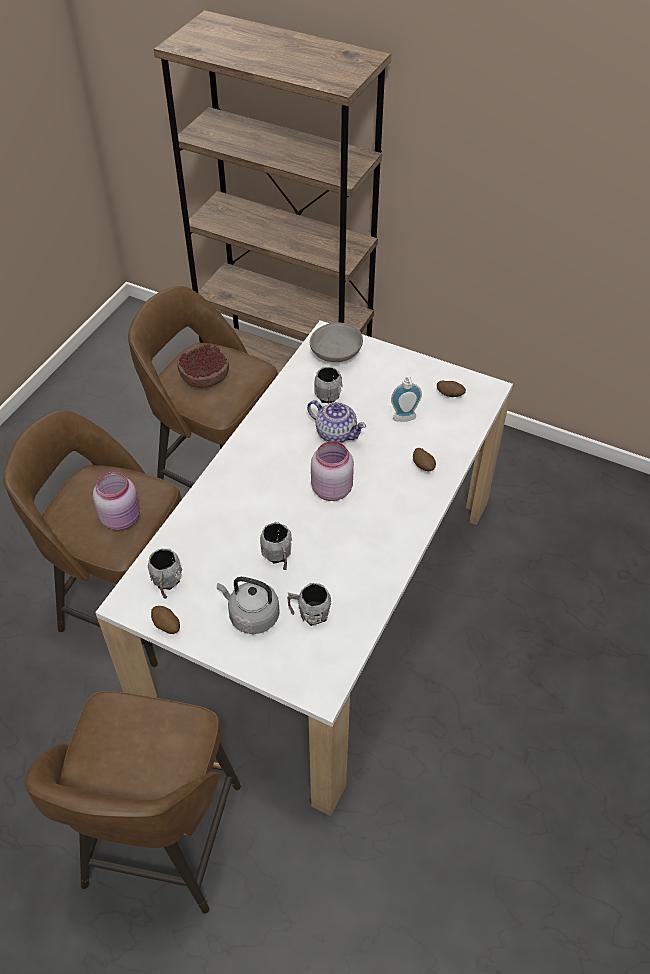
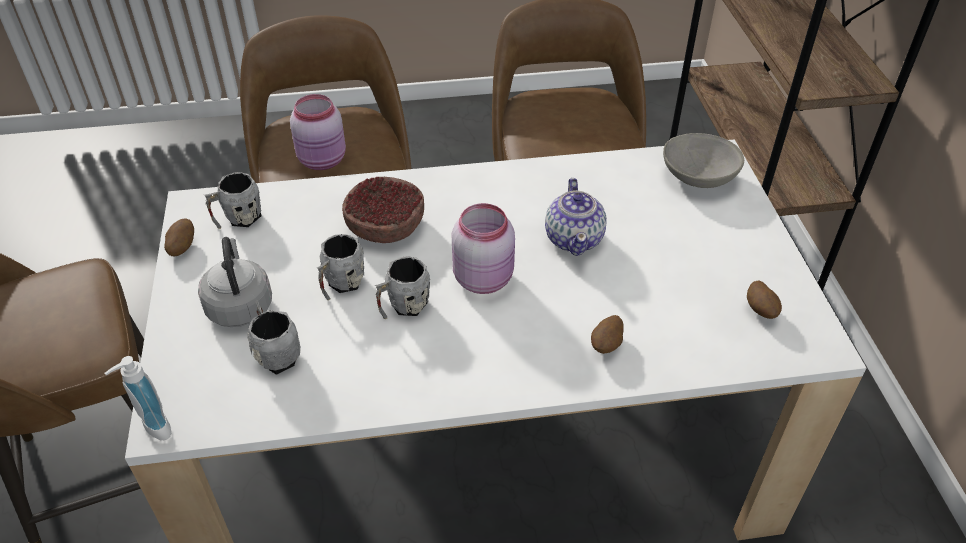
camera: 55 degrees right, 5 degrees down
(205, 376) = (565, 116): bowl -> bowl (385, 226)
(328, 399) = (620, 206): grey mug -> grey mug (403, 307)
(405, 419) = (665, 288): soap dispenser -> soap dispenser (152, 429)

